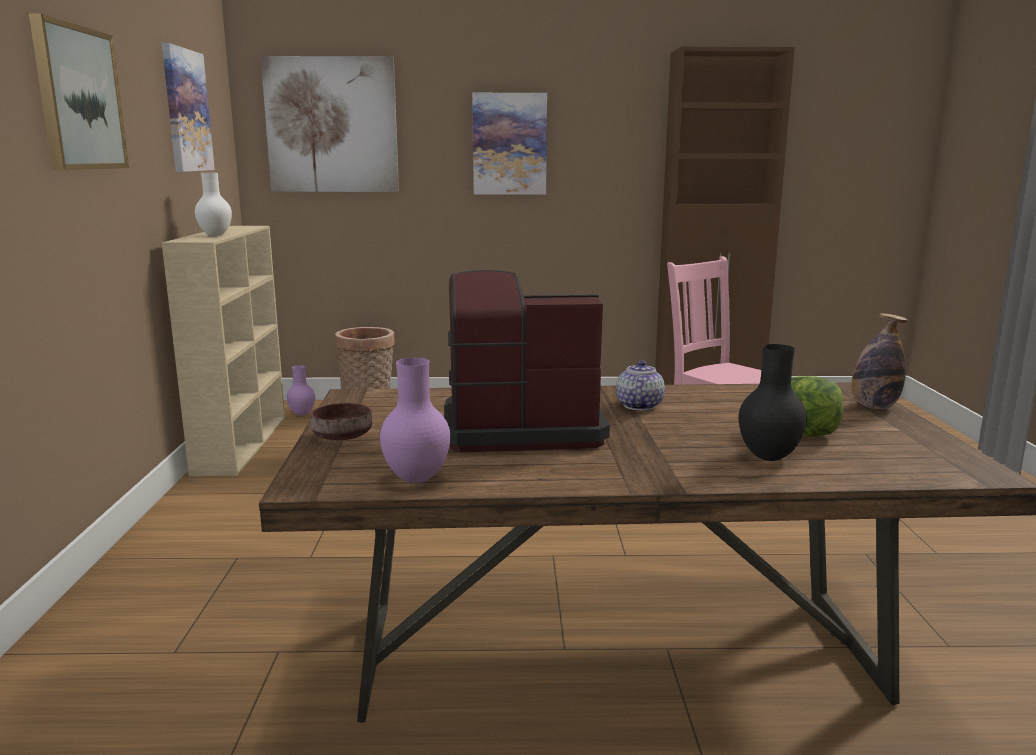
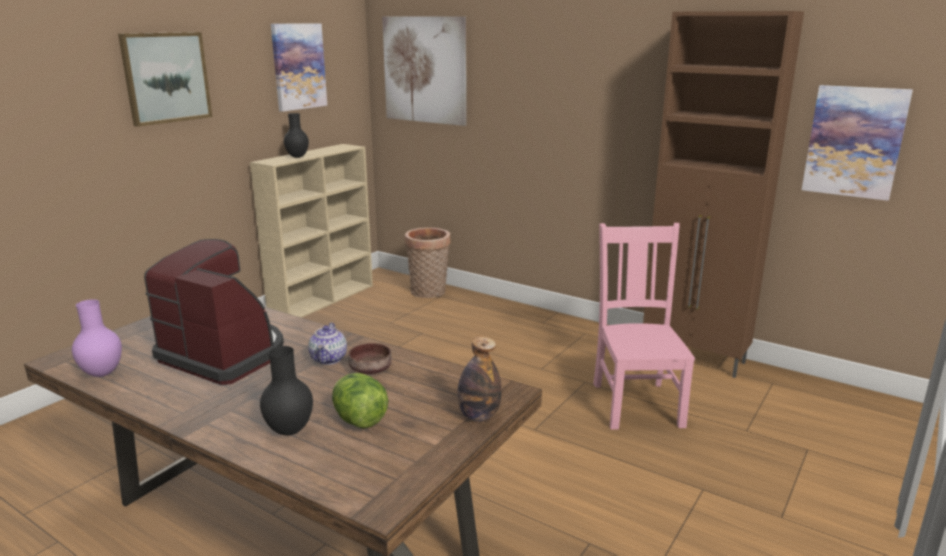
camera: 35 degrees right, 5 degrees up
(216, 235) = (297, 157): white vase -> black vase
(301, 414) = (386, 285): purple vase -> none
(343, 437) = (140, 331): brown bowl -> brown bowl (371, 369)
(509, 144) = (547, 92): picture -> picture (854, 142)
(638, 406) = (329, 359): teapot -> teapot turned 135 degrees clockwise

